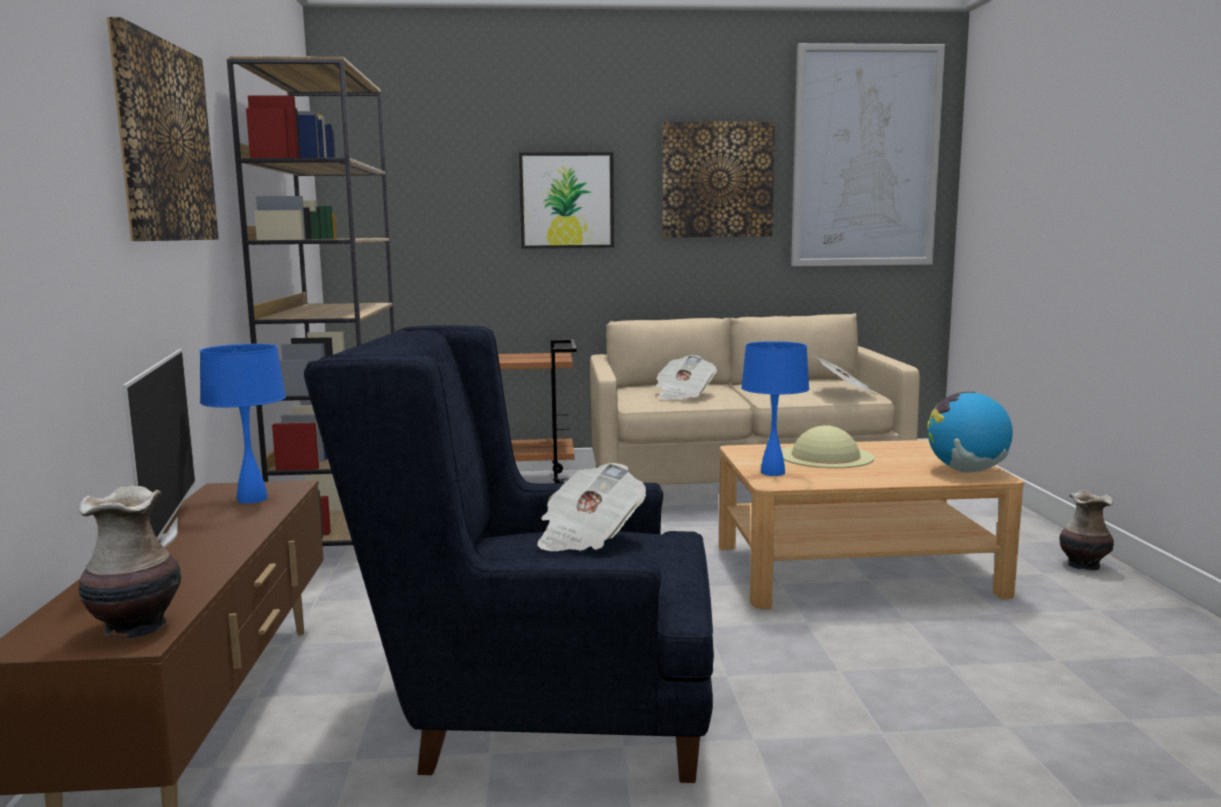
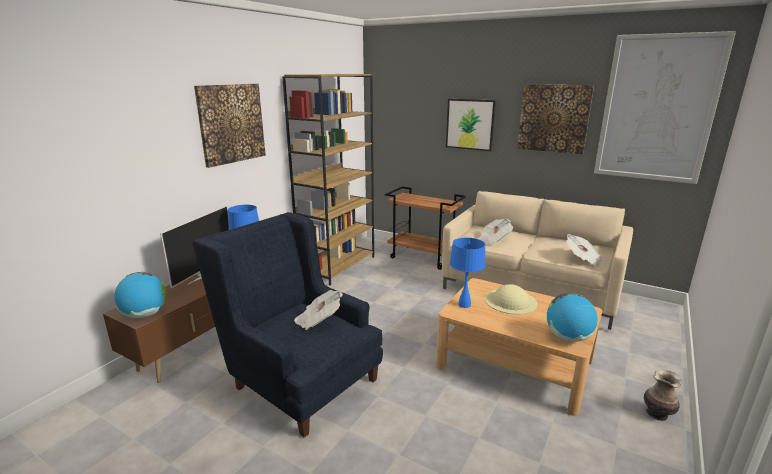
camera: 35 degrees right, 10 degrees up
(134, 628) = (145, 315): vase -> globe

